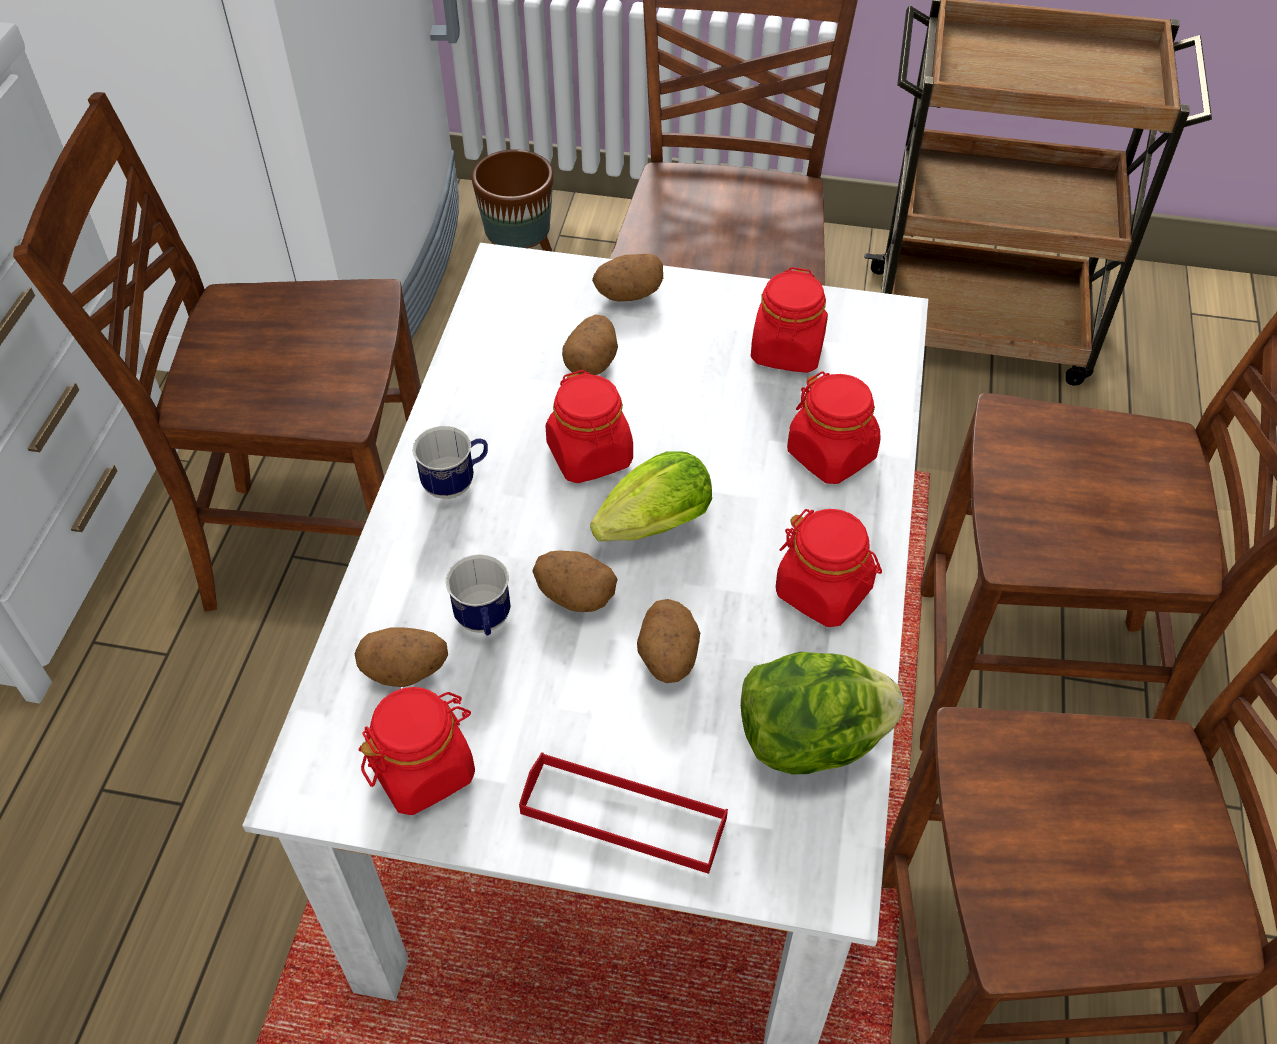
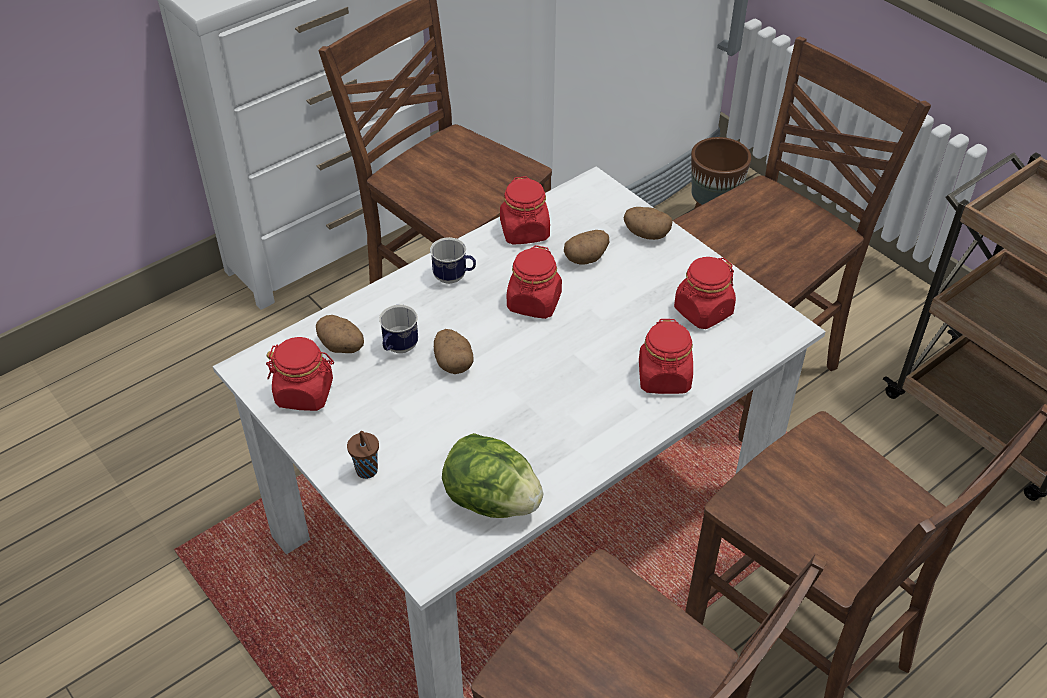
camera: 40 degrees right, 5 degrees down
(623, 816) = (367, 471): red tray -> brown cup
(649, 528) = (524, 355): lettuce -> none
(668, 658) = (465, 419): potato -> none
(823, 591) = (579, 440): red jar -> red jar (525, 231)

